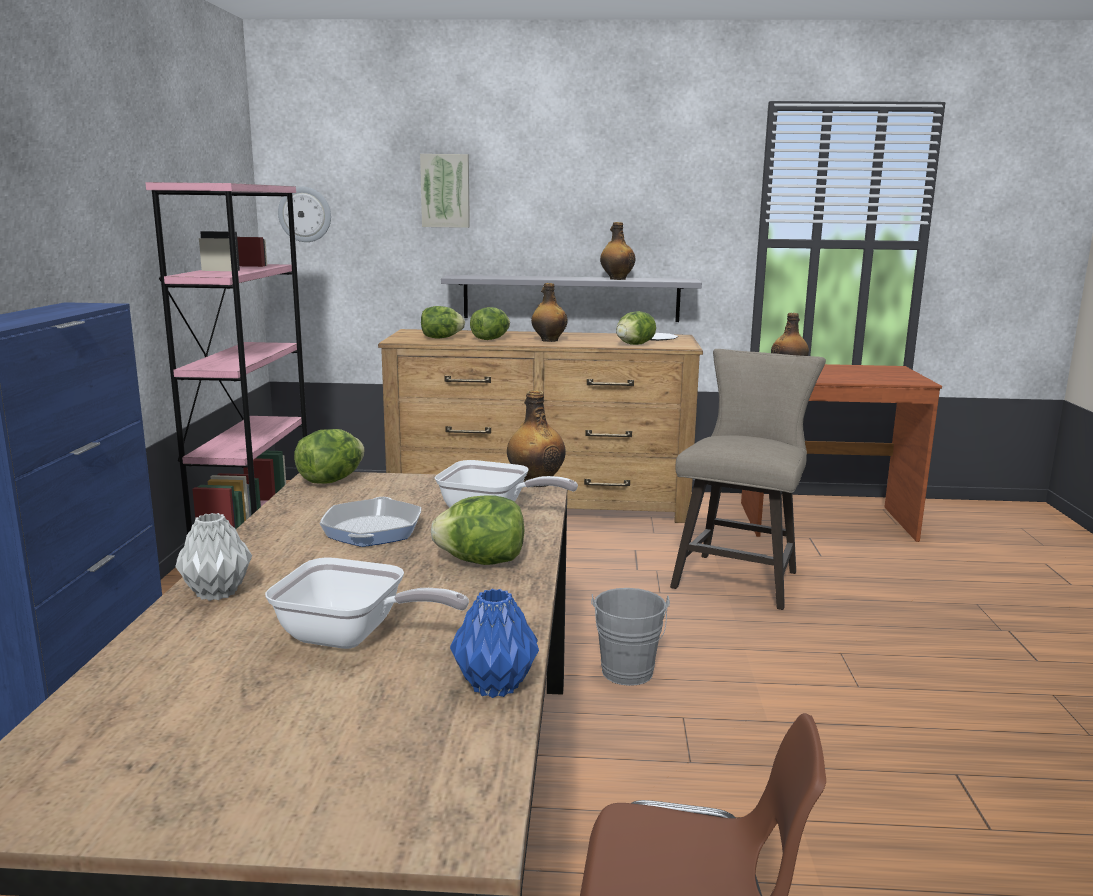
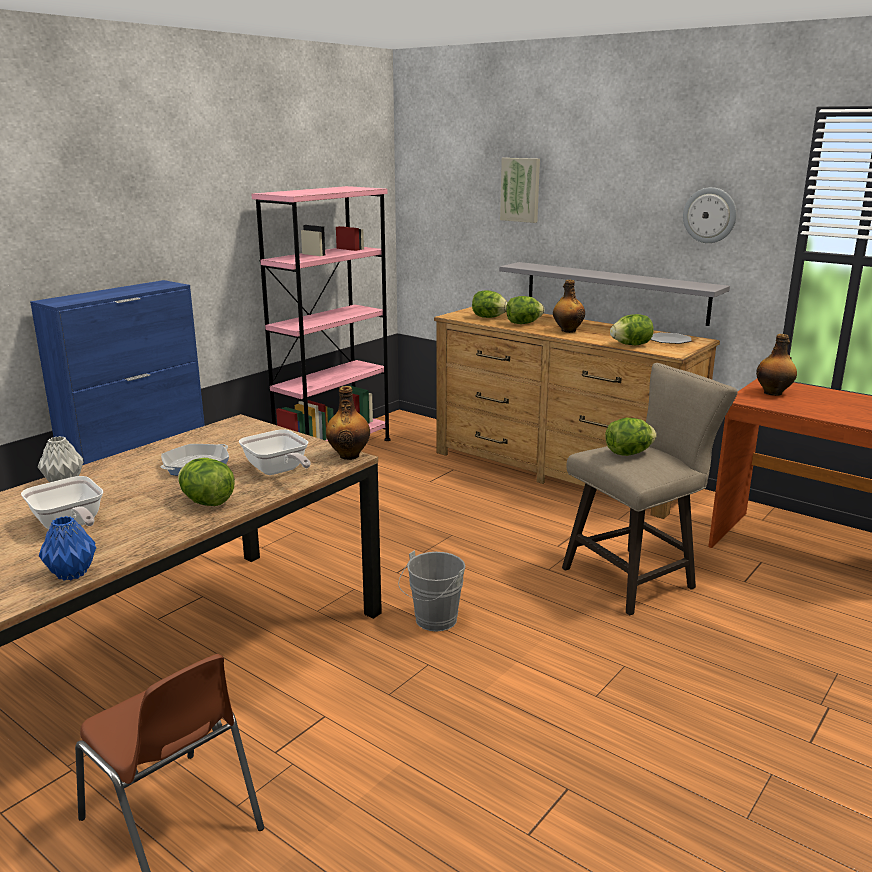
camera: 35 degrees right, 5 degrees up
(305, 214) = (424, 205): wall clock -> wall clock (710, 215)
(331, 480) = (240, 425): lettuce -> lettuce (628, 453)
(617, 279) = (644, 280): bottle -> none

